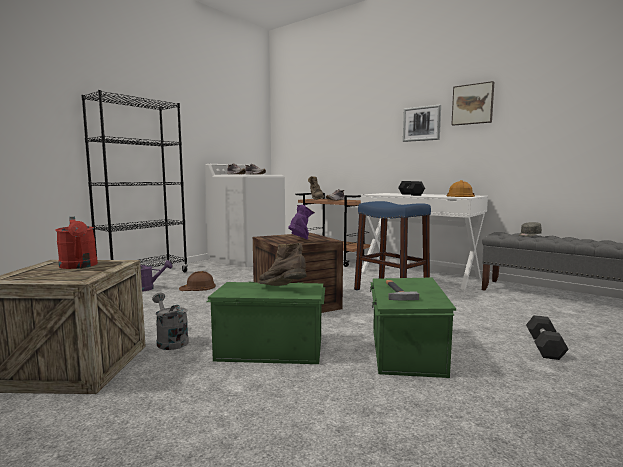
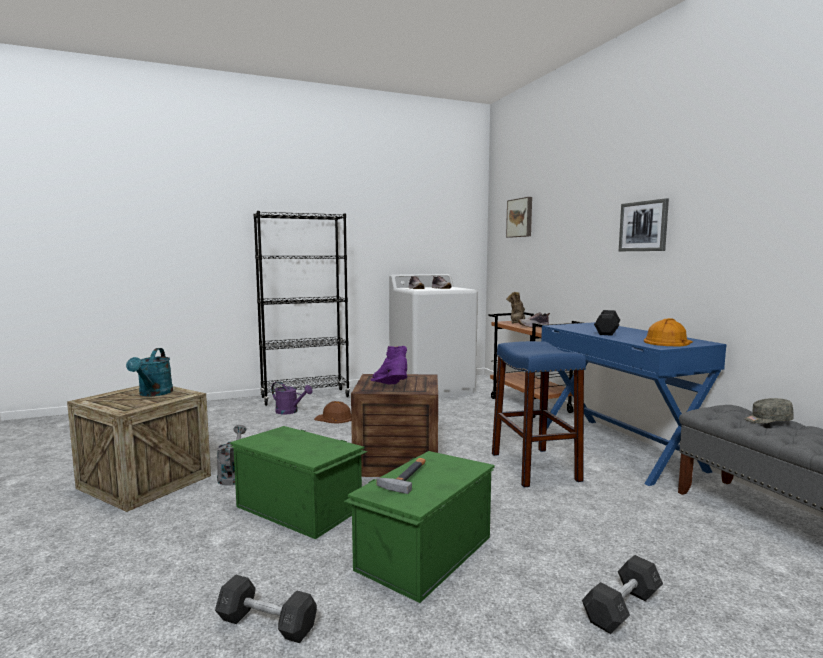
camera: 30 degrees right, 0 degrees up
(79, 266) = (153, 394): red watering can -> turquoise watering can
(283, 290) = (306, 447): brown boot -> none
(300, 241) = (390, 388): purple boot -> purple boot turned 75 degrees counterclockwise
(376, 425) = (266, 624): none -> grey dumbbell
(419, 274) = (617, 448): white desk -> blue desk
(473, 104) = (711, 198): picture -> picture (520, 218)

